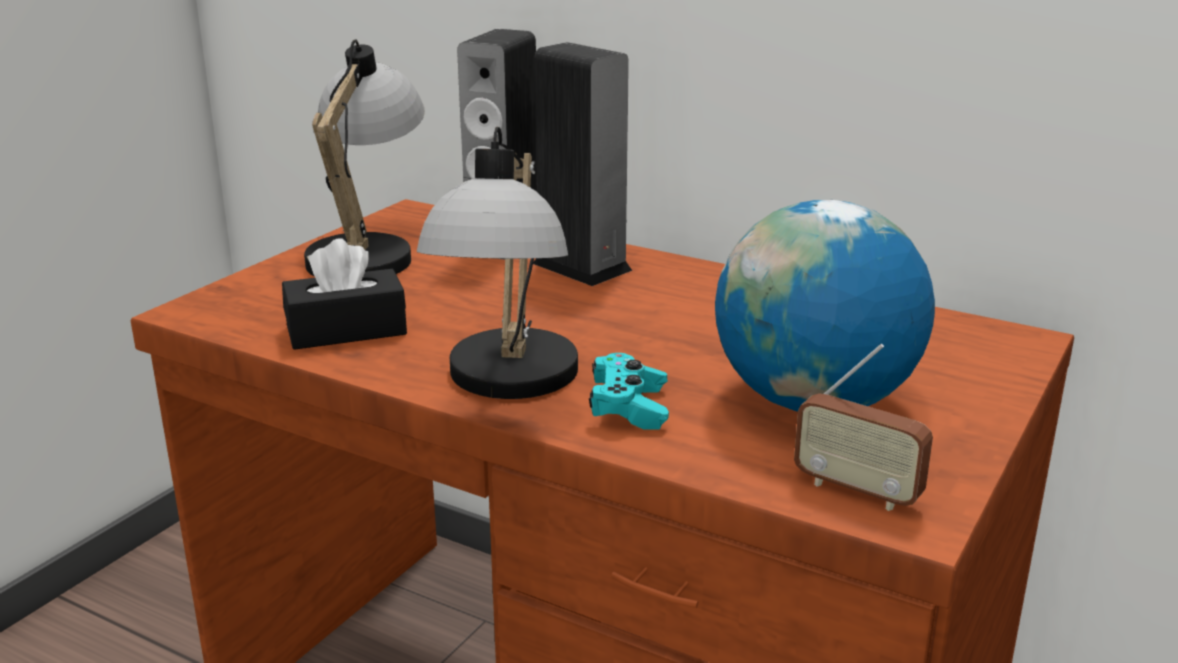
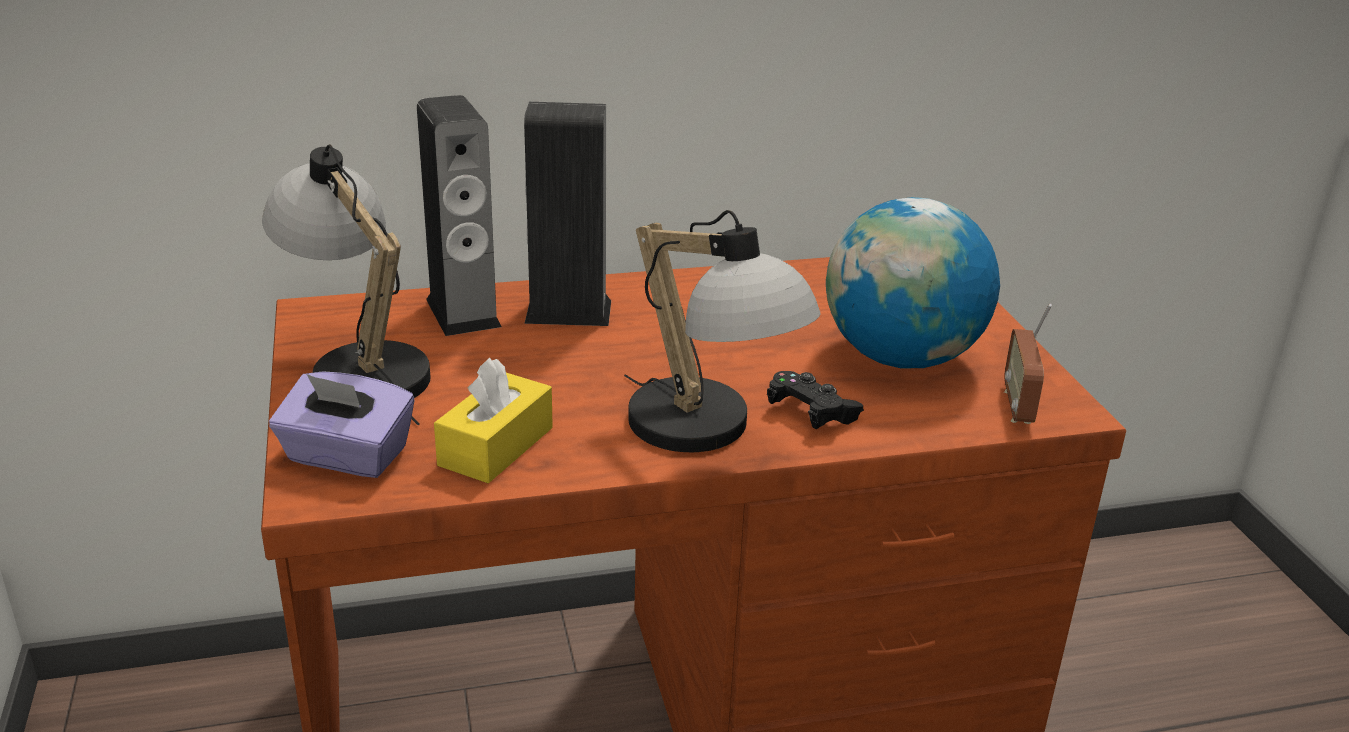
camera: 45 degrees left, 5 degrees up
(251, 299) = (346, 456): none -> purple tissue box
(346, 330) = (496, 446): black tissue box -> yellow tissue box
(629, 407) = (811, 413): turquoise game controller -> black game controller
(857, 491) = (1018, 407): radio -> radio turned 105 degrees clockwise

